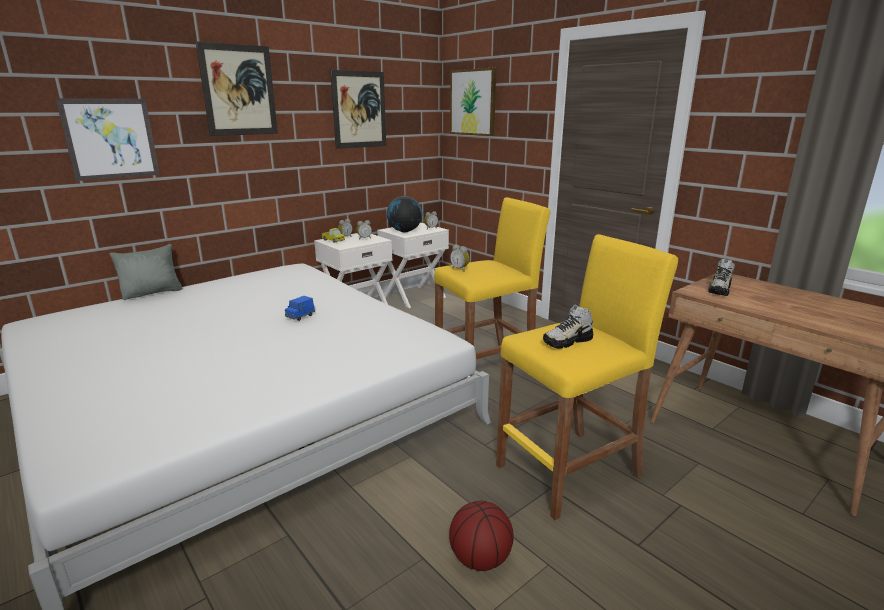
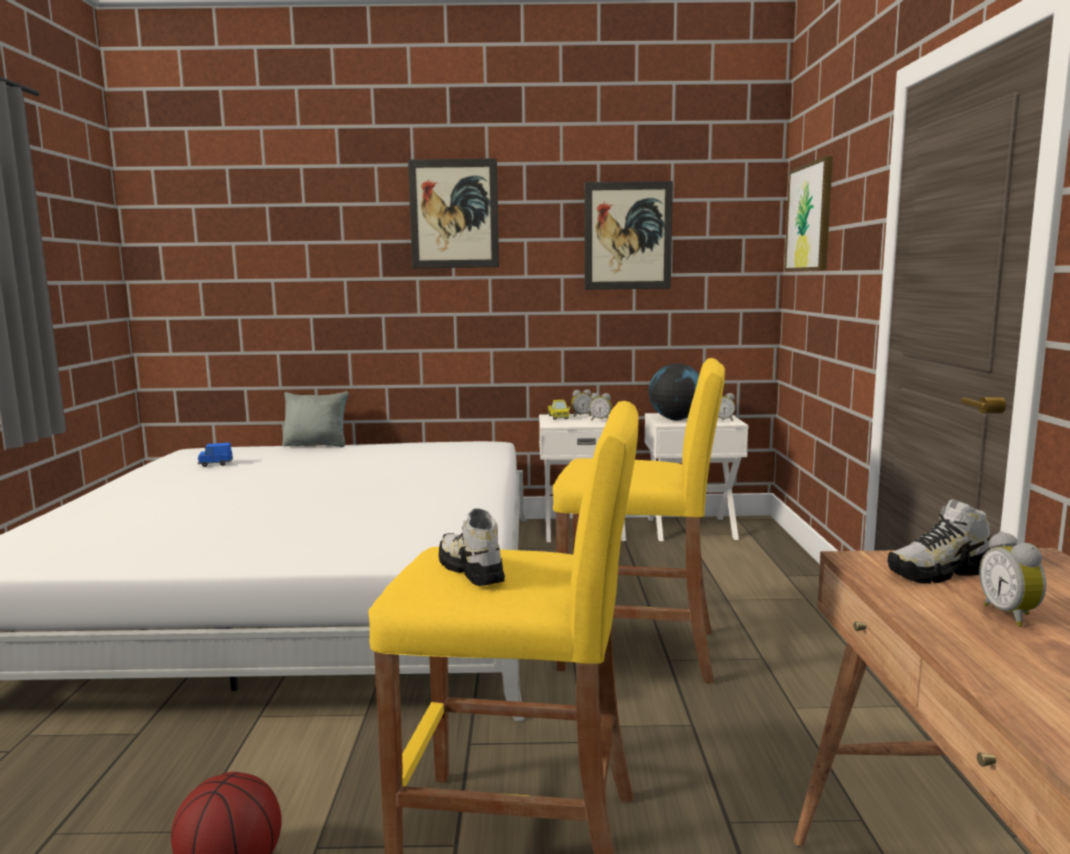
camera: 40 degrees right, 10 degrees down
(110, 139) = (306, 269): picture -> none
(300, 316) = (382, 492): blue toy car -> blue toy car (216, 464)
(460, 269) = (587, 463): alarm clock -> alarm clock (1011, 615)
(567, 341) = (471, 570): shoe -> shoe turned 45 degrees clockwise

